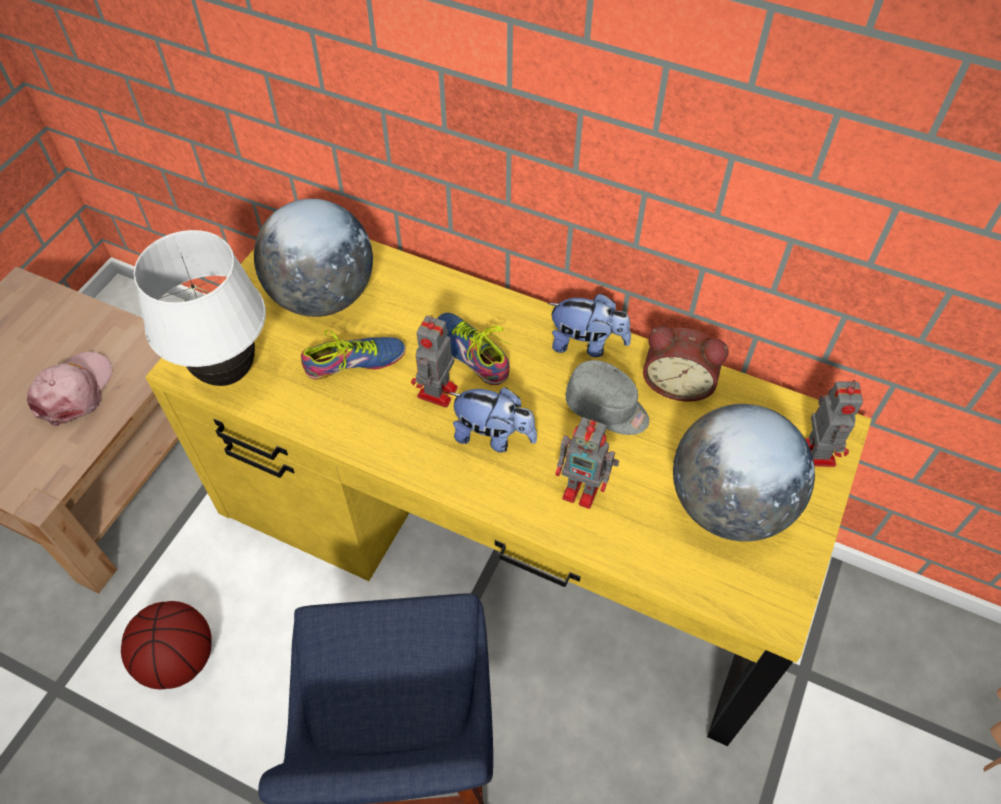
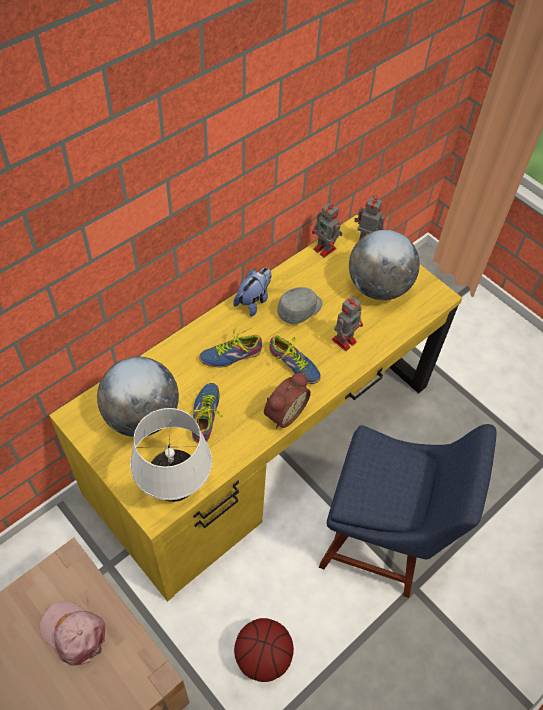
camera: 70 degrees left, 0 degrees up
(436, 393) = (250, 382): toy robot -> toy robot (325, 249)
(493, 436) = (293, 366): plush toy -> shoe
(677, 382) = (299, 274): alarm clock -> alarm clock (283, 412)

